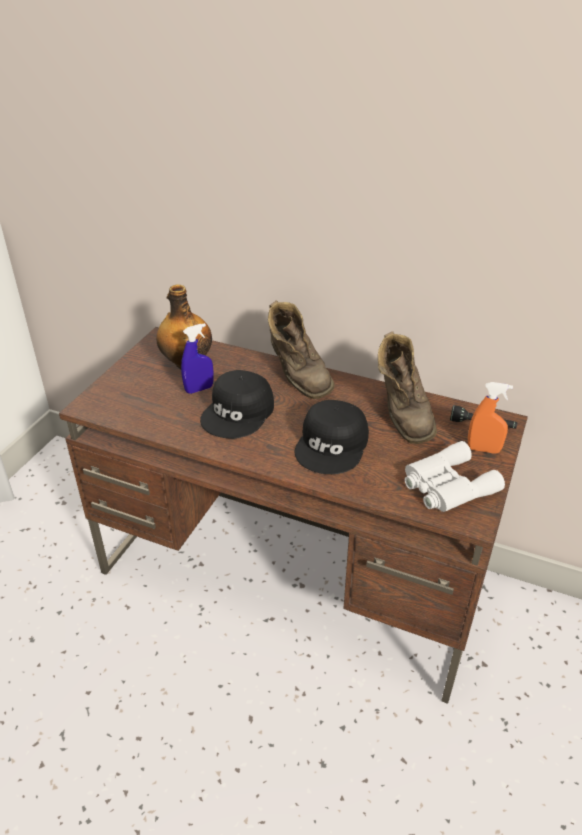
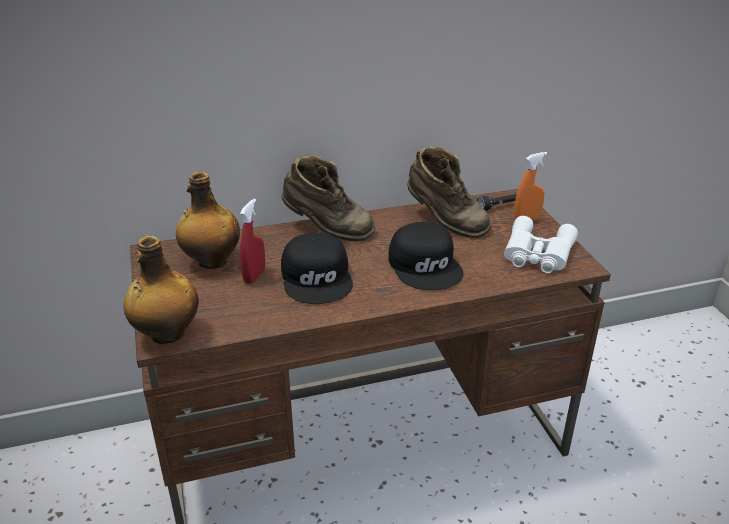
camera: 40 degrees left, 5 degrees down
(94, 404) = (166, 334): none -> bottle
(199, 389) = (254, 276): blue spray bottle -> red spray bottle

